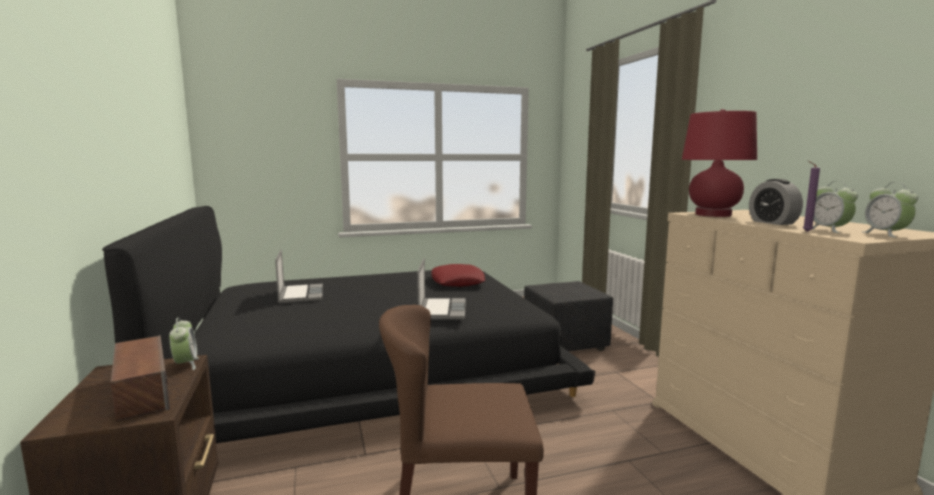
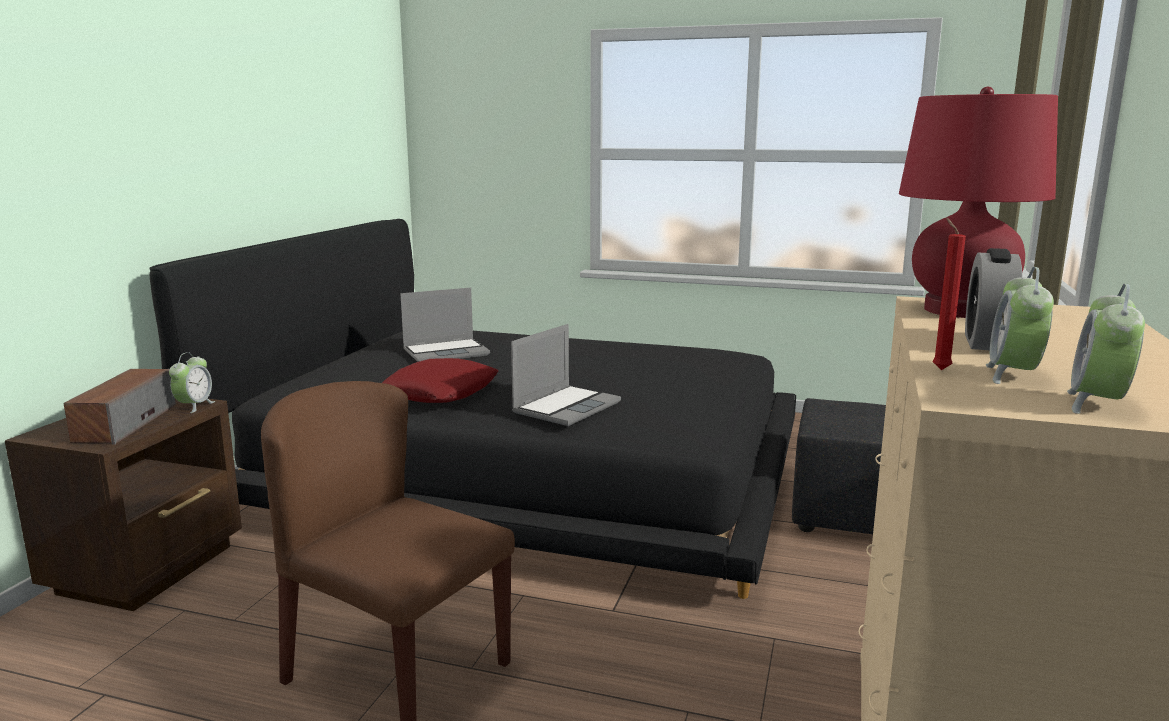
camera: 35 degrees right, 5 degrees up
(300, 295) = (447, 352): laptop -> laptop turned 45 degrees clockwise
(457, 282) = (672, 370): red pillow -> red pillow (440, 392)
(805, 231) = (939, 369): purple candle -> red candle

